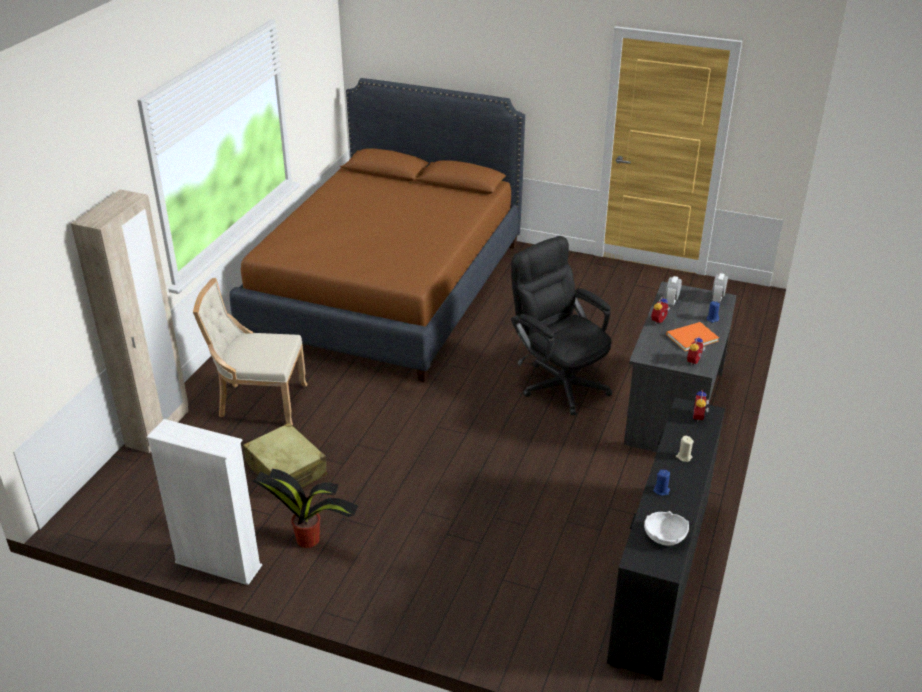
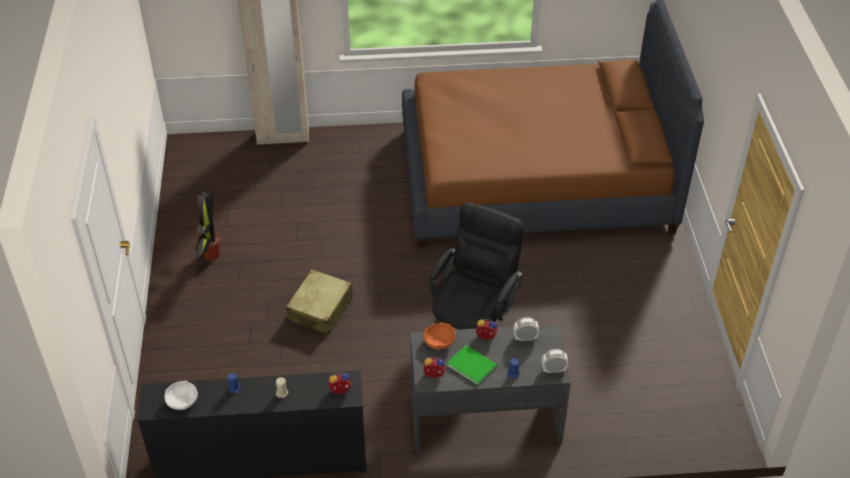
camera: 65 degrees right, 10 degrees up
(218, 564) = (170, 222): white bookcase -> none
(259, 402) = (339, 170): beige chair -> none
(286, 470) = (274, 215): beige suitcase -> beige suitcase (320, 309)
(651, 347) = (438, 342): none -> orange bowl
(690, 337) = (471, 364): orange book -> green book

